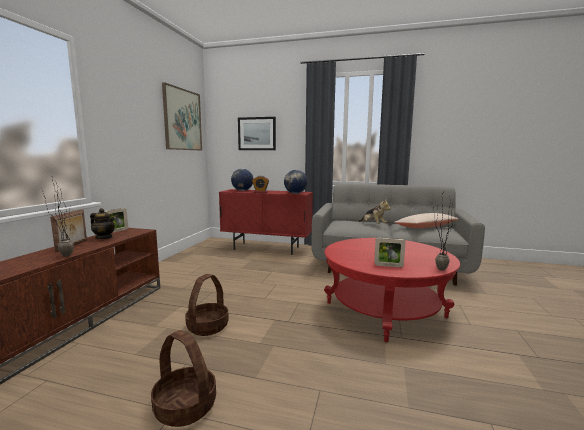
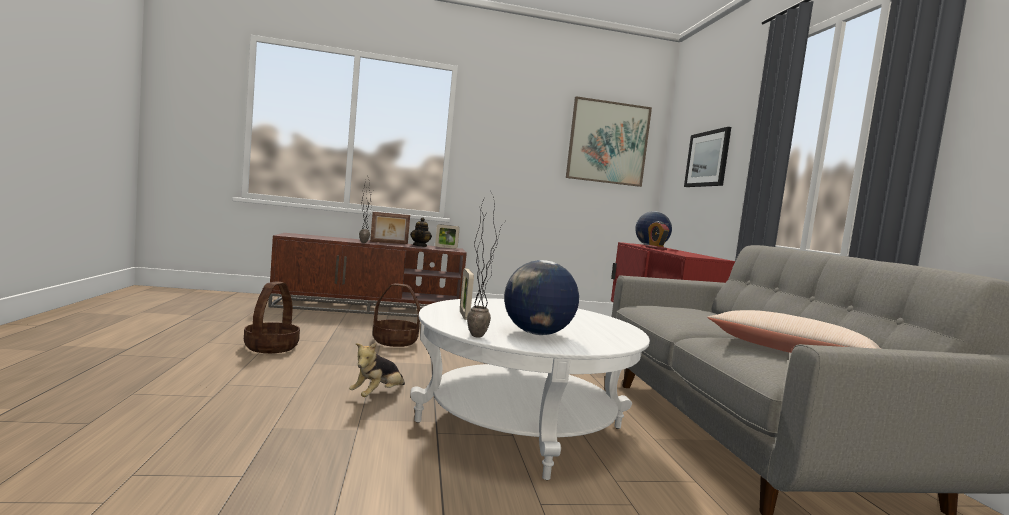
camera: 65 degrees right, 5 degrees down
(295, 193) = (686, 254): globe -> globe (536, 333)
(373, 225) = (709, 321): plush toy -> plush toy (377, 395)
(385, 310) = (521, 425): red coffee table -> white coffee table

